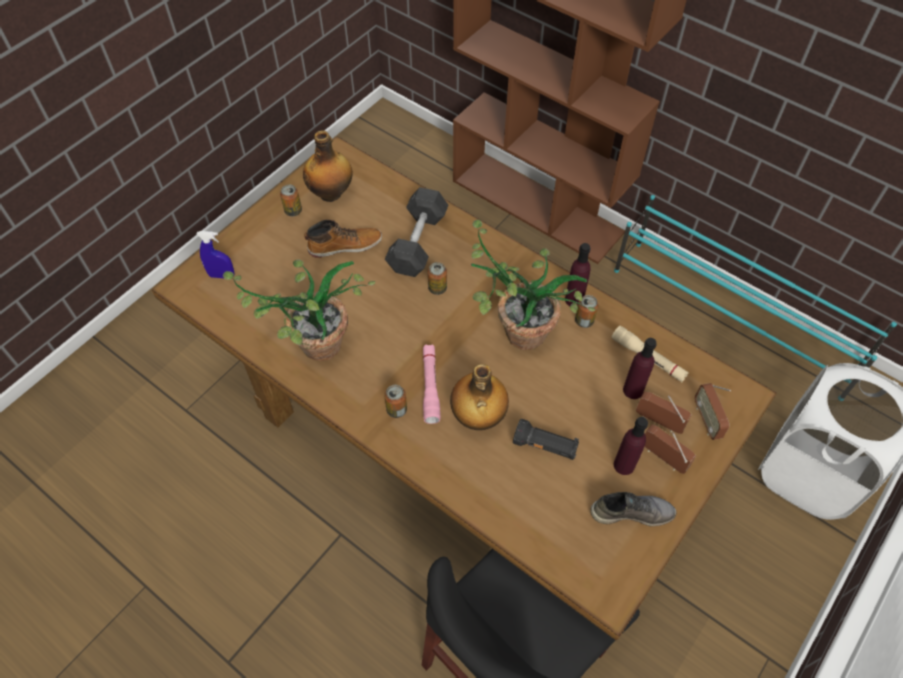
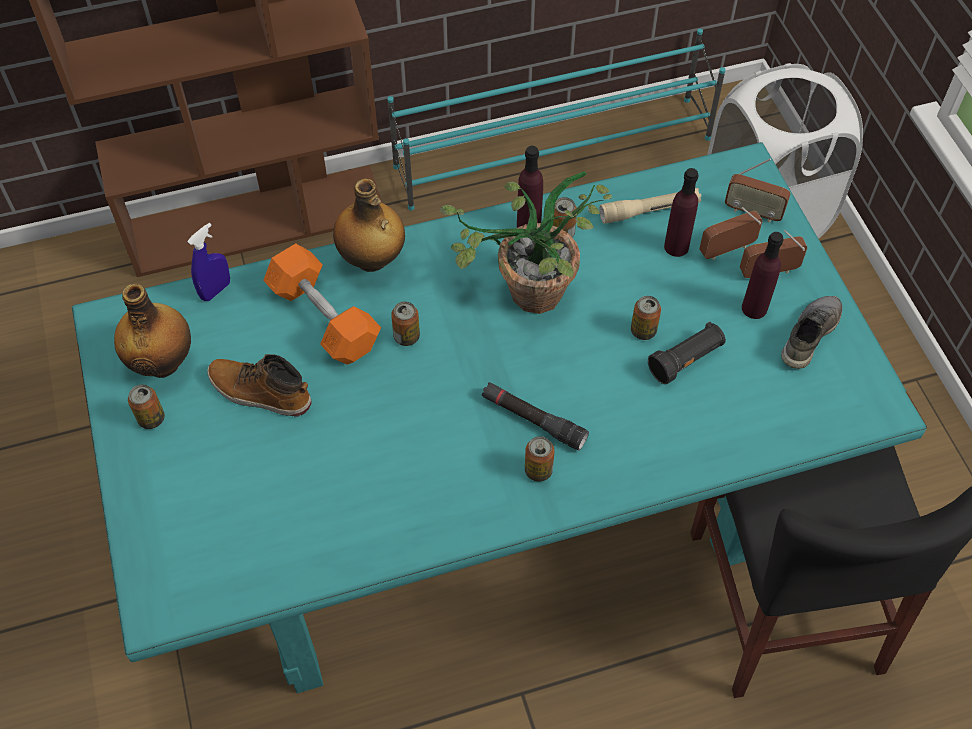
camera: 55 degrees left, 0 degrees up
(221, 275) = (181, 555): blue spray bottle -> blue spray bottle (215, 290)
(311, 349) = (383, 513): potted plant -> none
(345, 245) = (260, 393): boot -> boot turned 90 degrees counterclockwise
(417, 242) = (324, 318): grey dumbbell -> orange dumbbell
(430, 386) = (533, 420): pink flashlight -> black flashlight
(448, 436) = (484, 502): brown dining table -> turquoise dining table
(477, 417) = (606, 398): bottle -> bottle (372, 260)
(547, 408) = (643, 331): none -> can

